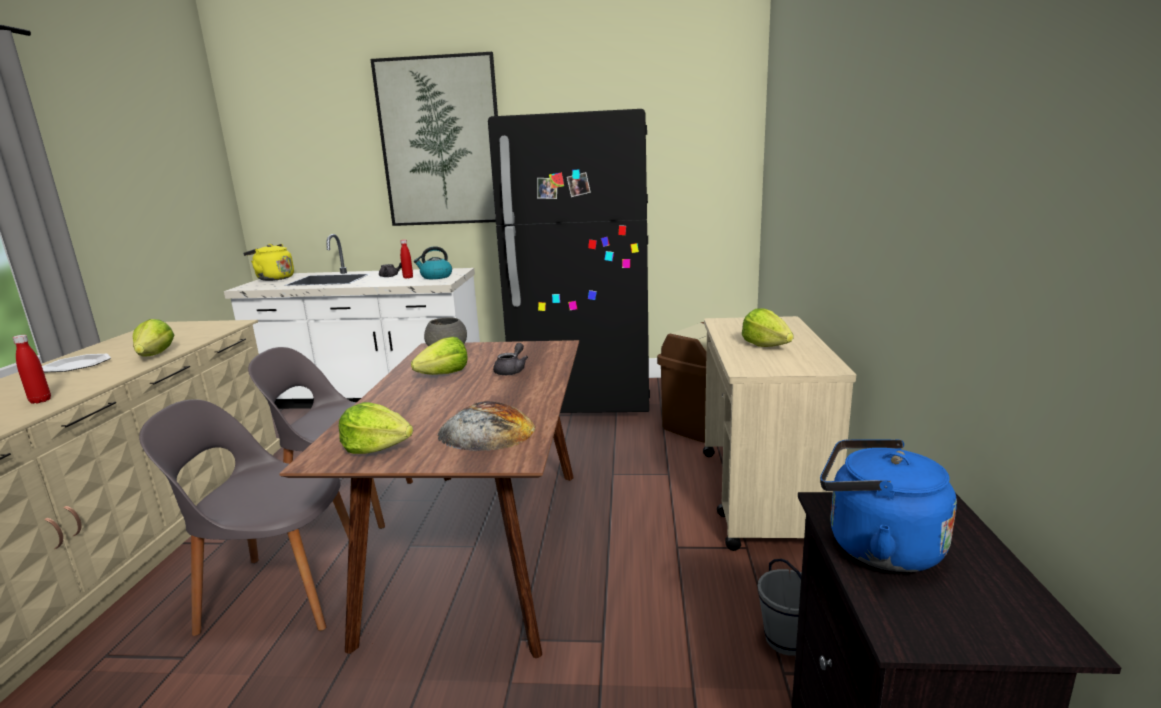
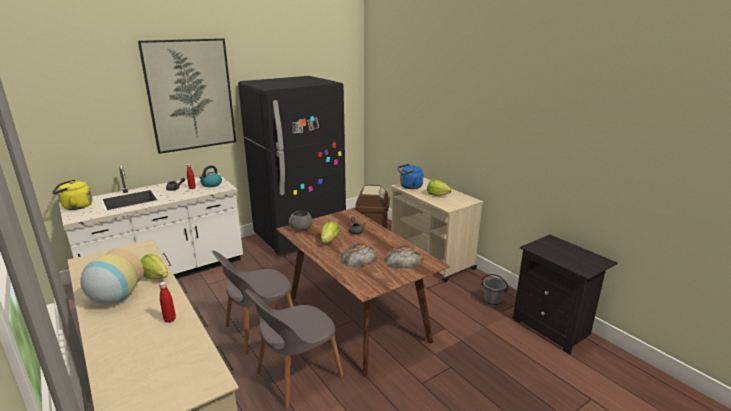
camera: 40 degrees left, 5 degrees up
(77, 365) = (115, 298): plate -> vase
(377, 447) = (376, 278): lettuce -> none
(429, 407) = (359, 257): none -> bread
(876, 547) = (555, 254): blue kettle -> blue kettle (409, 187)

